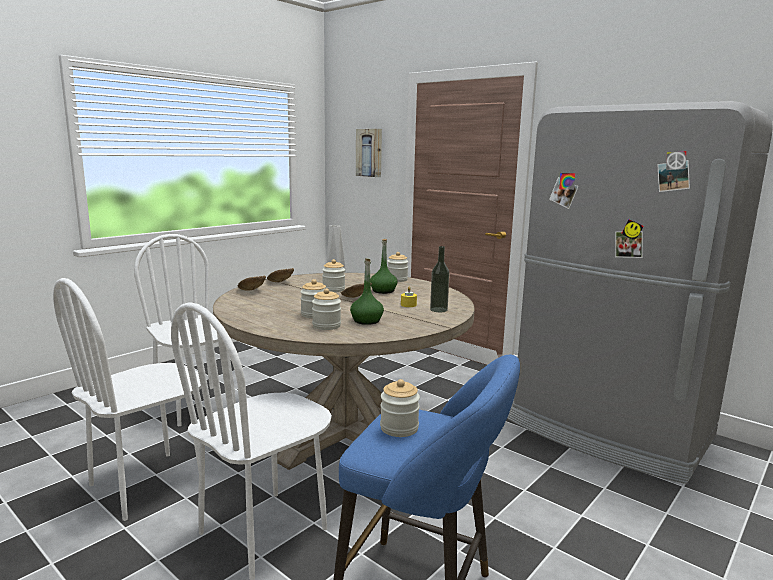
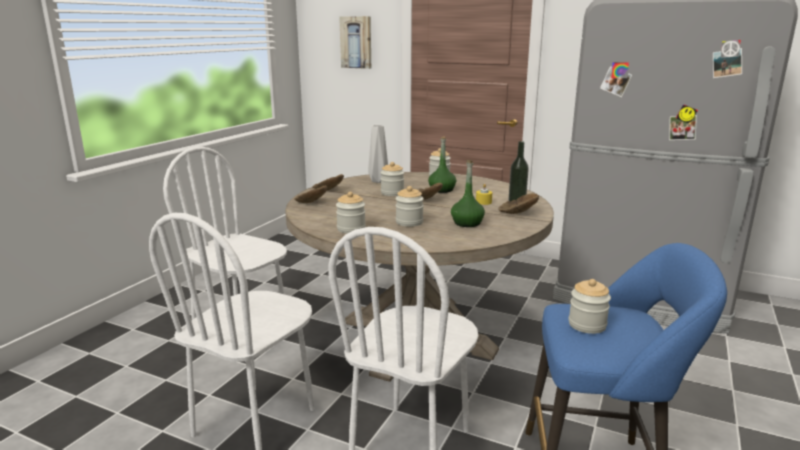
camera: 15 degrees left, 5 degrees up
(326, 326) = (436, 233): jar -> jar (351, 229)
(428, 317) = (517, 212): none -> brown bowl

